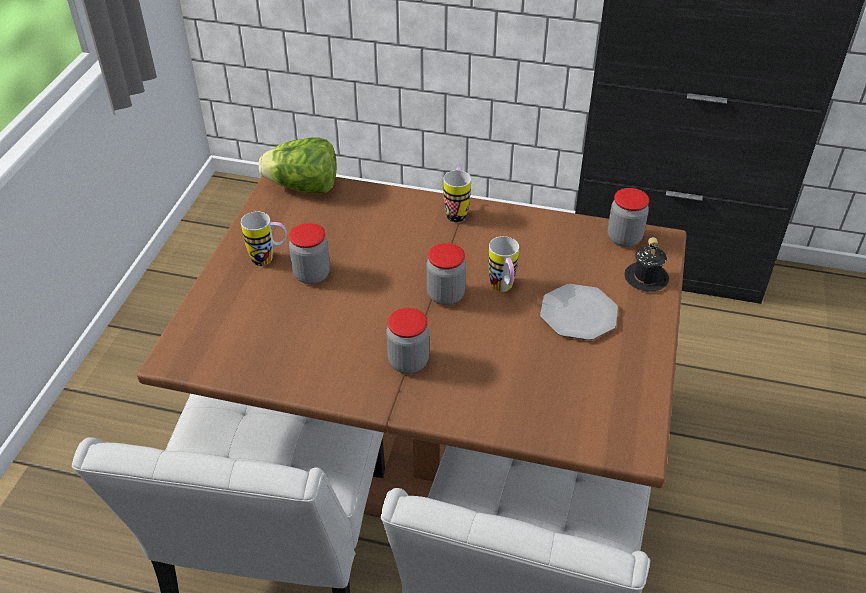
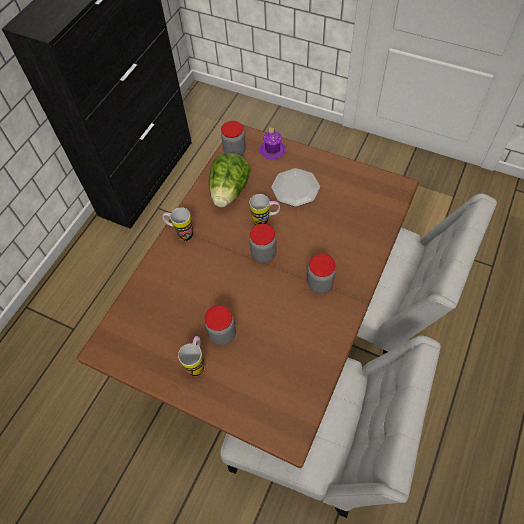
camera: 75 degrees left, 15 degrees up
(303, 187) = (116, 332): lettuce -> lettuce (229, 192)
(646, 278) = (272, 150): black mug -> purple mug

